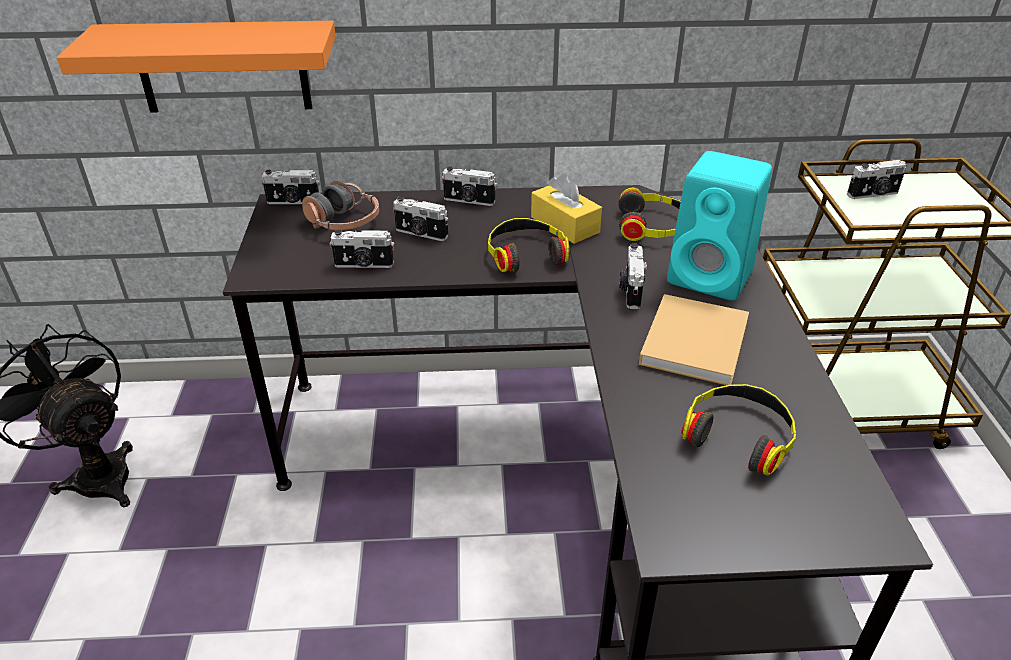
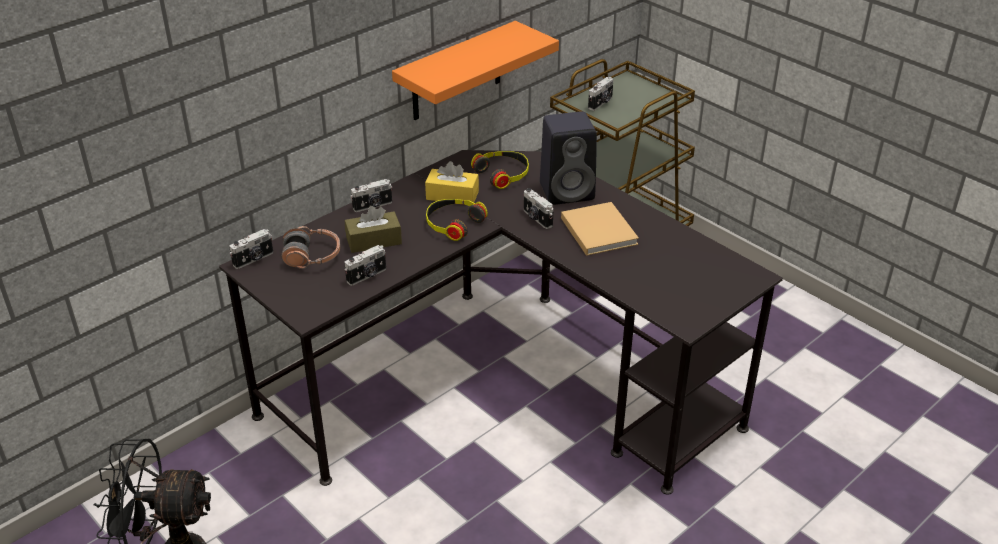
camera: 40 degrees left, 0 degrees up
(223, 67) = (186, 176): orange shelf -> orange shelf (456, 72)
(421, 234) = (374, 241): camera -> brown tissue box
(713, 277) = (568, 191): turquoise speaker -> black speaker
(739, 435) = (665, 265): headphones -> none

